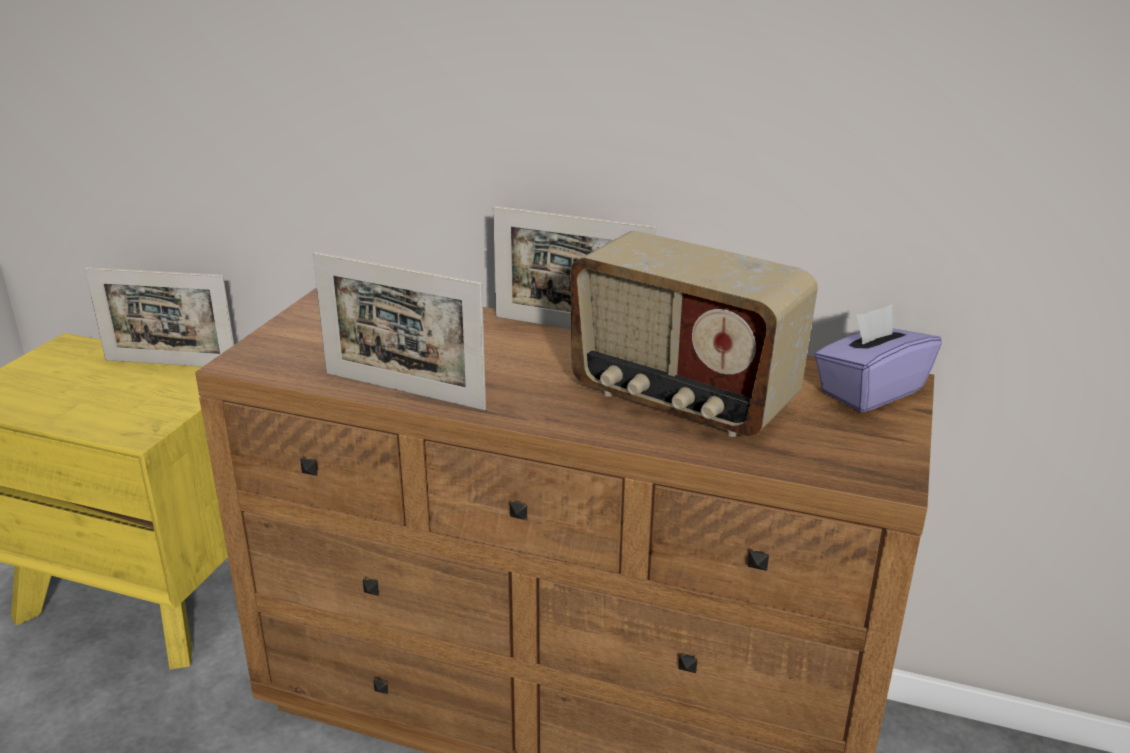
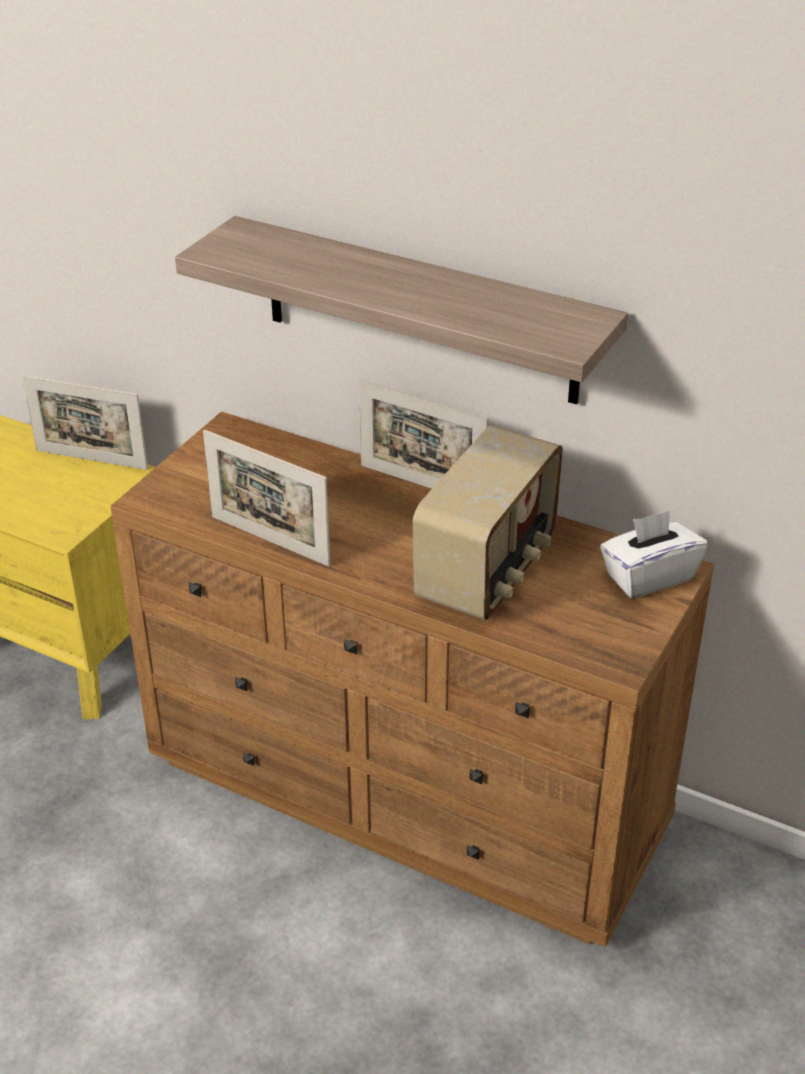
camera: 10 degrees right, 10 degrees up
(561, 116) = (419, 311): none -> shelf
(681, 400) = (488, 571): radio -> radio turned 105 degrees counterclockwise
(870, 391) = (648, 577): purple tissue box -> white tissue box

